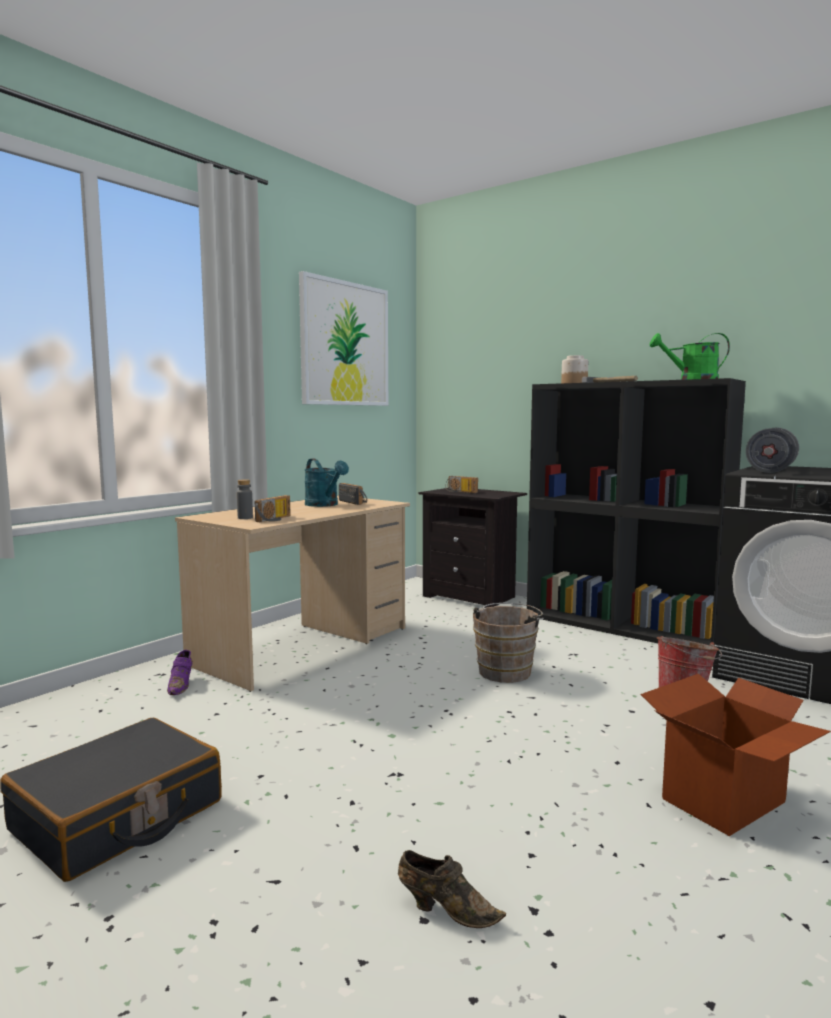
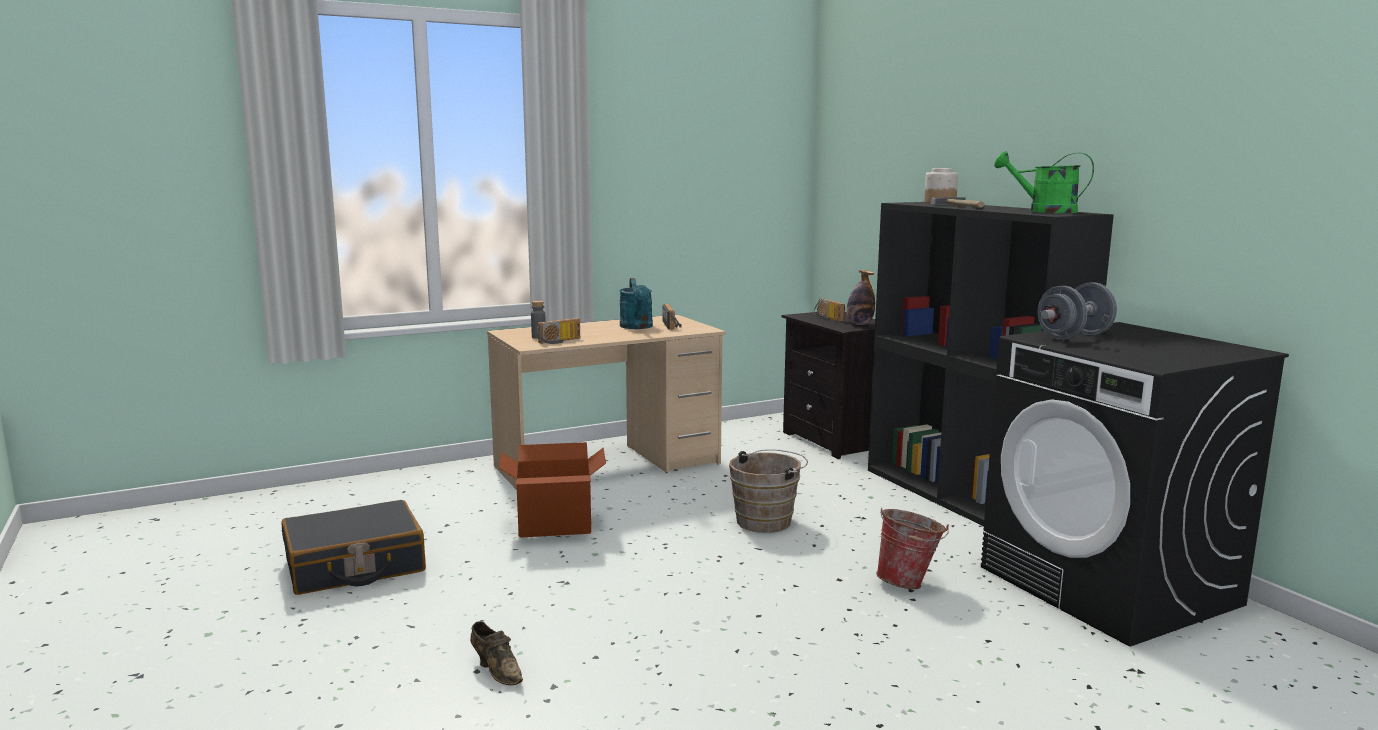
camera: 25 degrees right, 5 degrees up
(181, 685) = (476, 483): purple shoe -> none
(345, 344) = (706, 146): picture -> none
(494, 493) = (859, 324): none -> bottle
(725, 801) = (810, 665): cardboard box -> cardboard box (555, 526)

